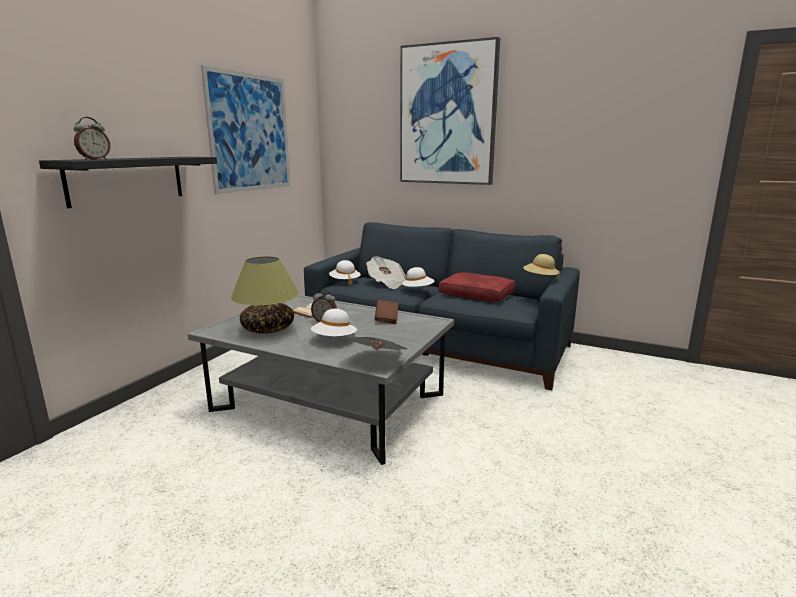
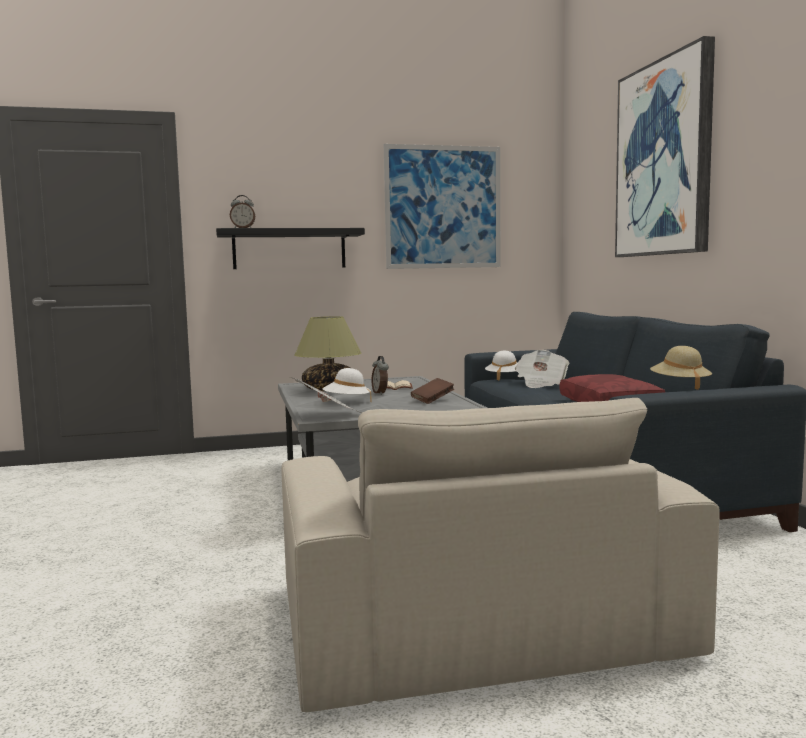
camera: 50 degrees right, 10 degrees down
(417, 290) = (554, 392): white hat -> none
(598, 471) = (471, 618): none -> beige armchair

